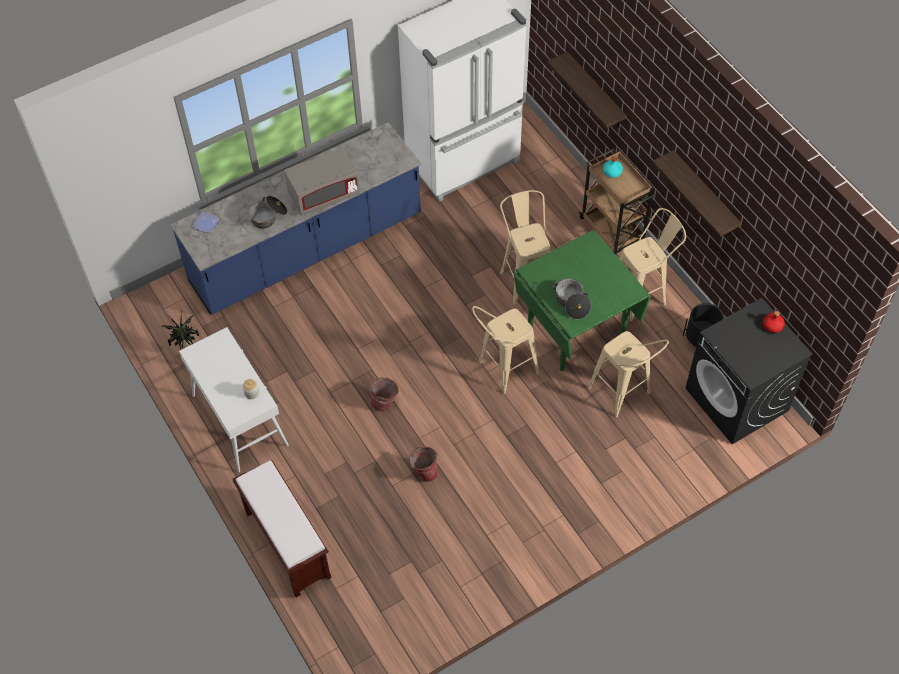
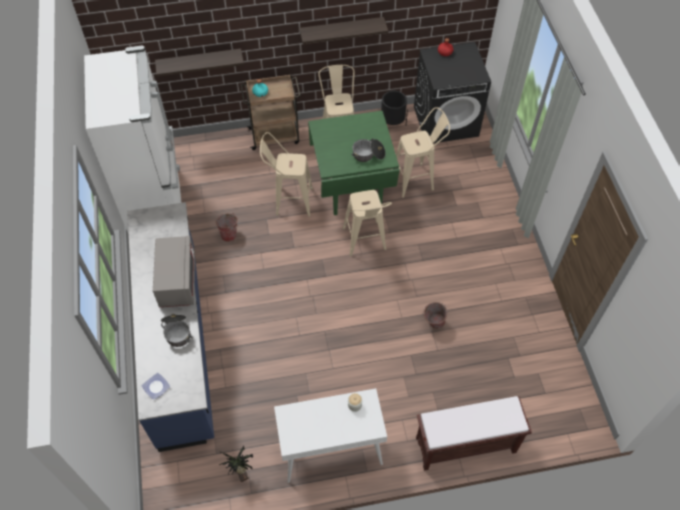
camera: 70 degrees left, 0 degrees up
(385, 403) = (361, 331): bucket -> bucket (230, 234)

